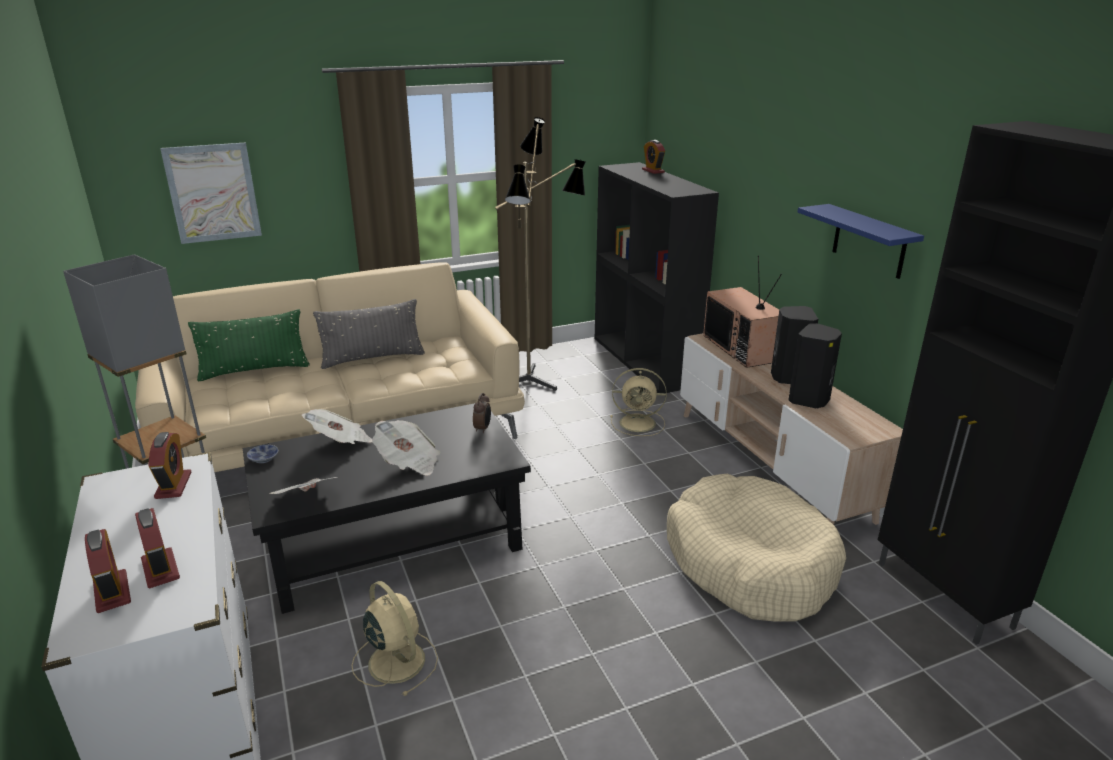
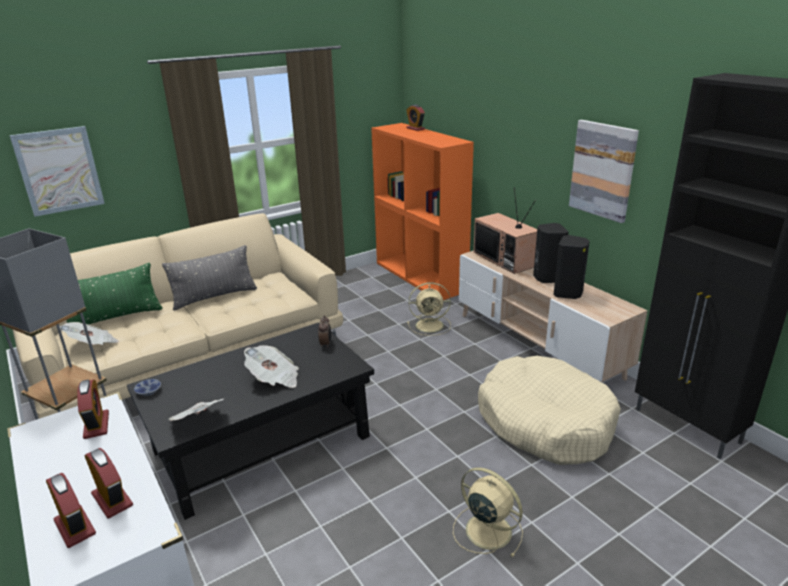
camera: 10 degrees left, 0 degrees up
(341, 442) = (211, 369): newspaper -> newspaper (93, 345)
(395, 660) = (292, 542): beige fan -> beige fan (486, 530)
(536, 381) = (341, 301): floor lamp -> none
(645, 361) = (421, 276): black bookcase -> orange bookcase
(869, 241) = (603, 170): blue shelf -> picture

